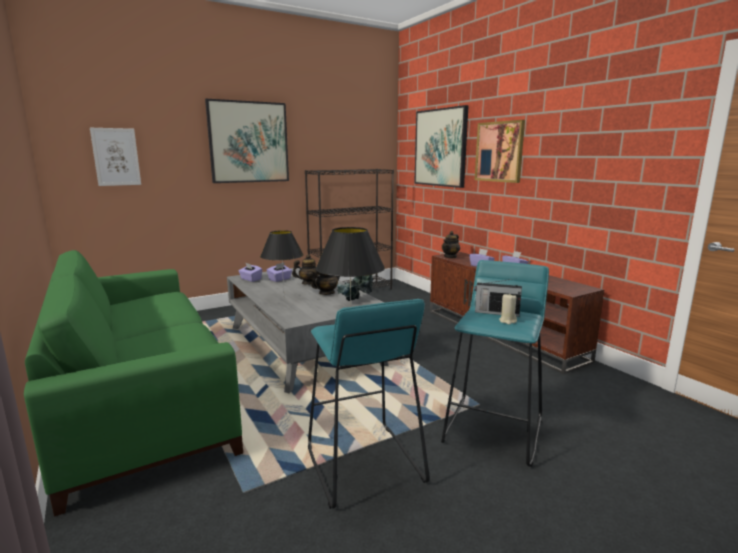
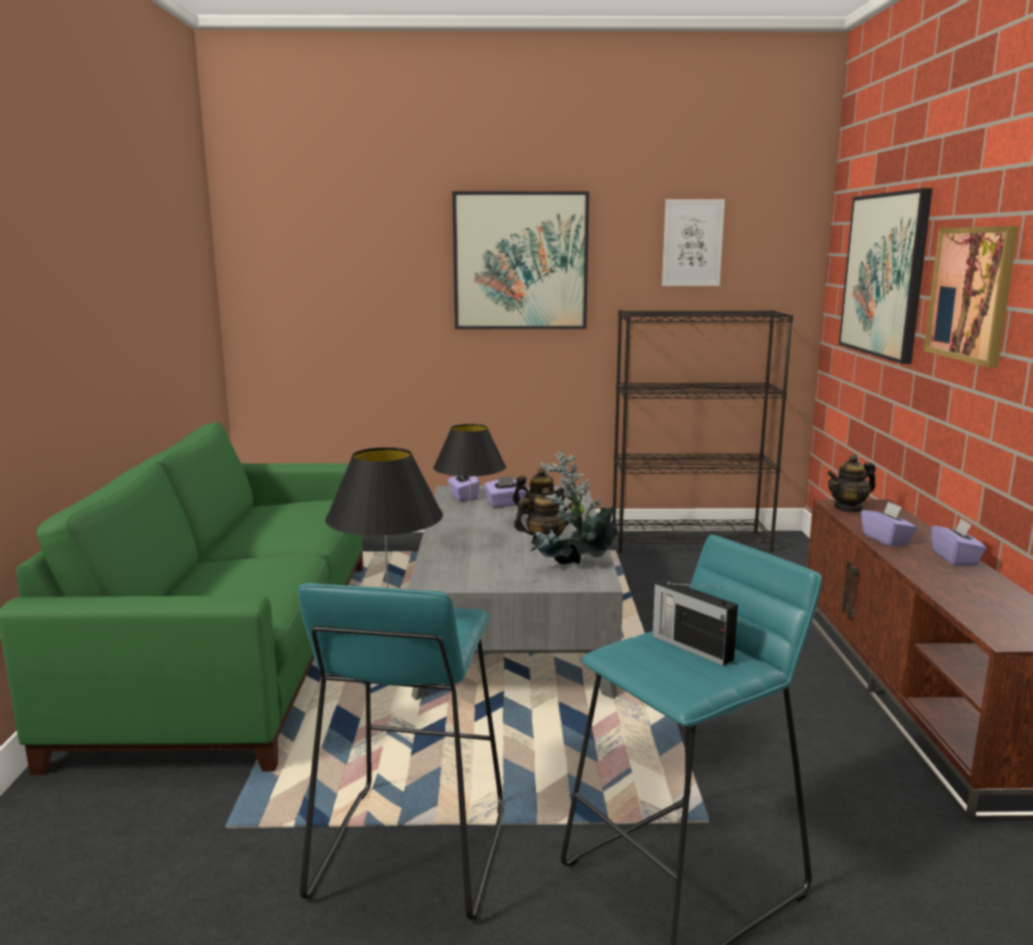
camera: 30 degrees right, 0 degrees up
(116, 157) = (317, 285): picture -> picture (692, 243)
(507, 321) = (683, 669): beige candle -> none

